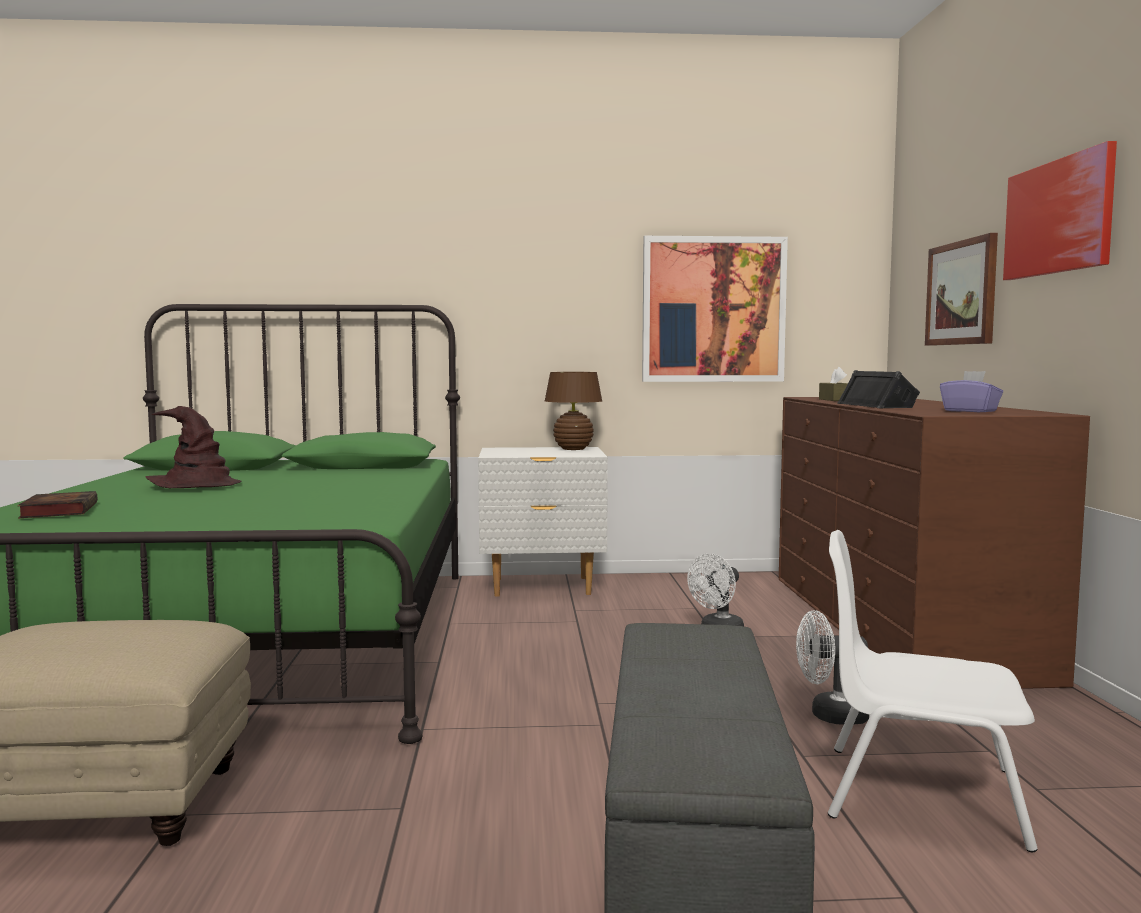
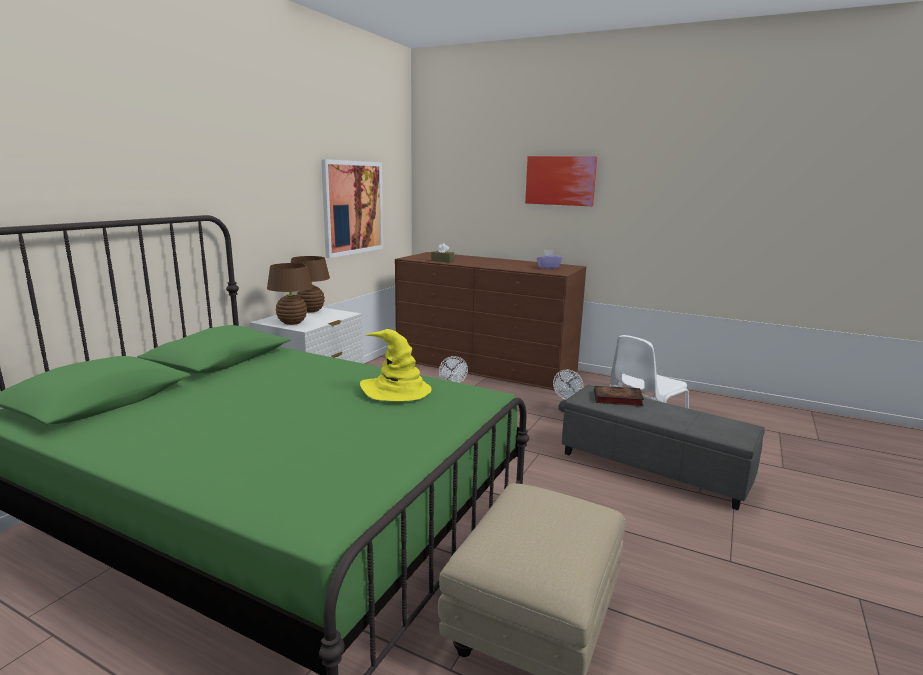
camera: 60 degrees left, 10 degrees up
(59, 510) = (291, 478): book -> book (616, 399)
(195, 485) = (227, 418): brown hat -> none
(335, 501) = (396, 390): none -> yellow hat
(507, 452) = (292, 322): none -> brown table lamp
(877, 405) = (495, 266): black speaker -> none
(962, 293) = (486, 204): picture -> none

